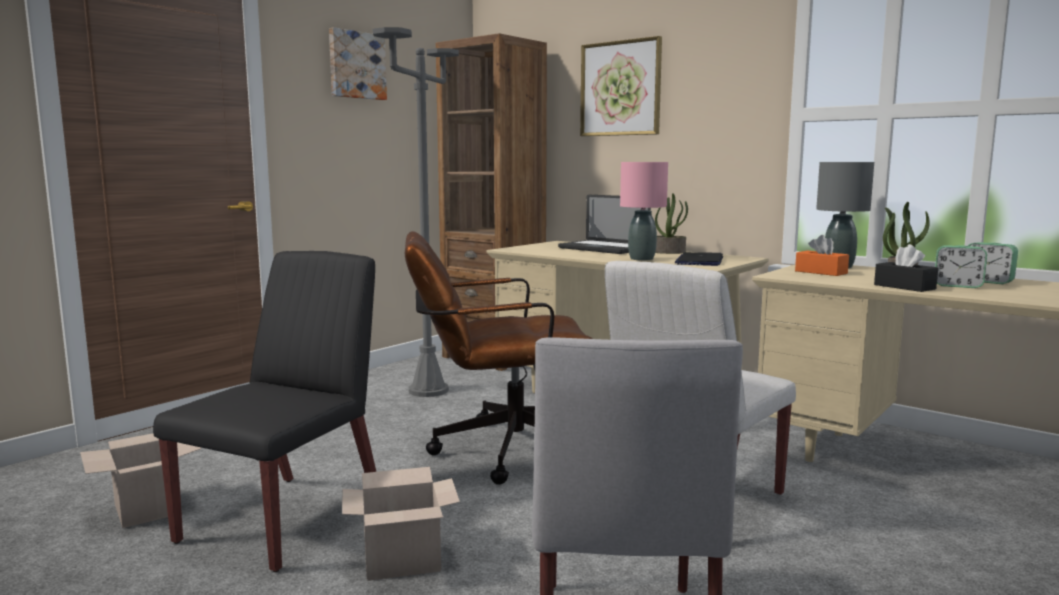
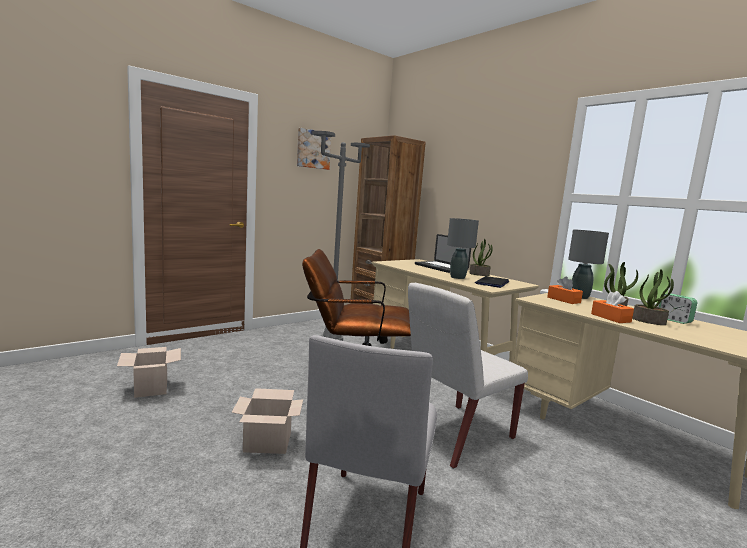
camera: 10 degrees right, 0 degrees up
(285, 519) = (217, 406): black chair -> none
(620, 88) = (464, 172): picture -> none
(641, 259) = (457, 277): pink table lamp -> grey table lamp
(904, 287) = (610, 318): black tissue box -> orange tissue box
(957, 286) = (649, 321): alarm clock -> potted plant

